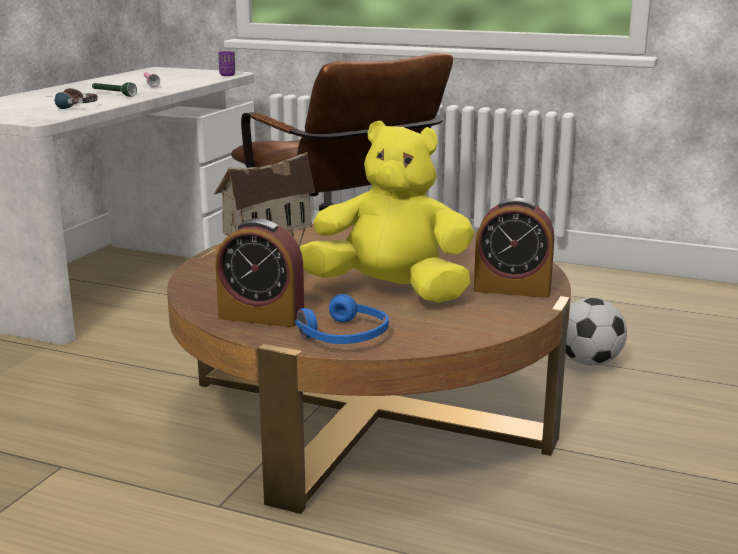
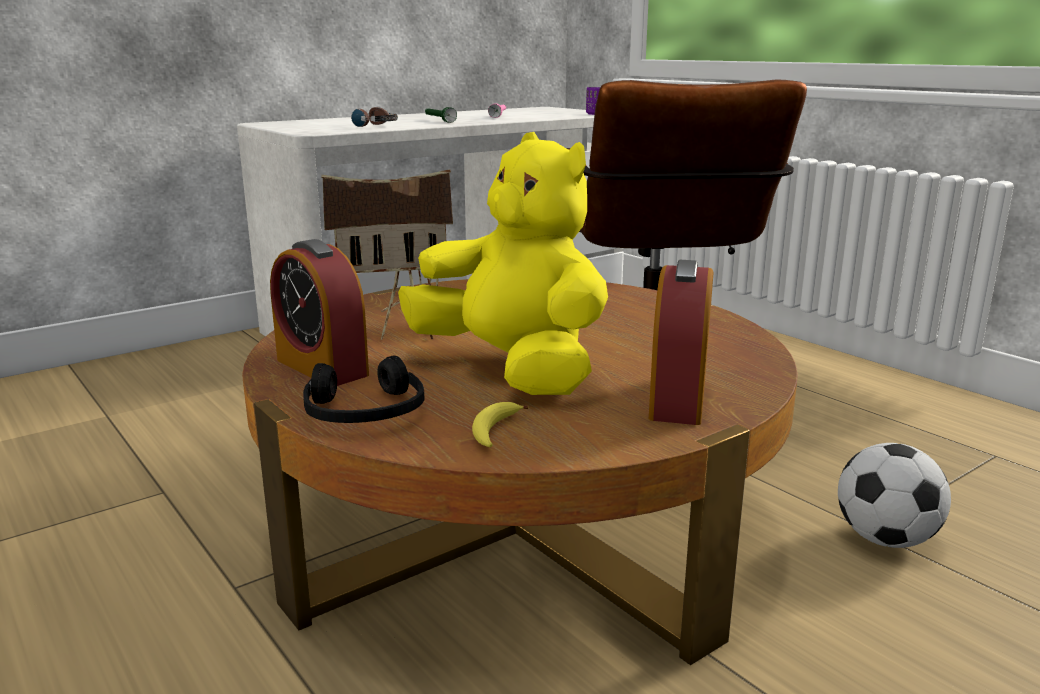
camera: 30 degrees right, 0 degrees up
(344, 336) = (364, 412): blue headphones -> black headphones
(441, 329) = (495, 432): none -> banana
(512, 289) = (678, 399): alarm clock -> alarm clock turned 60 degrees clockwise

